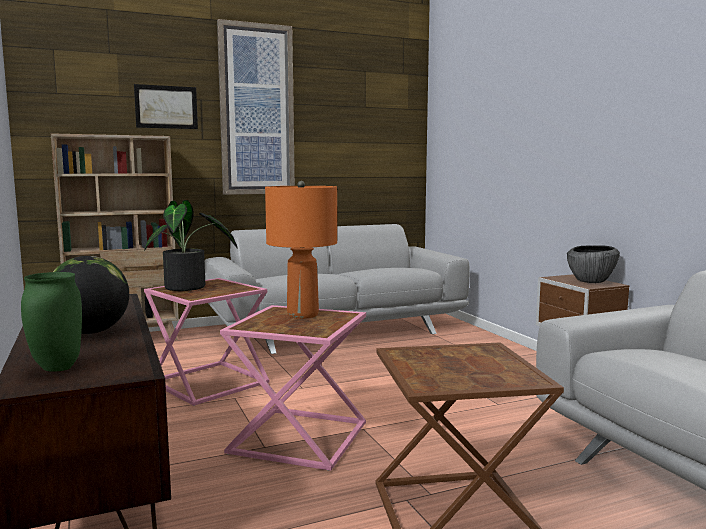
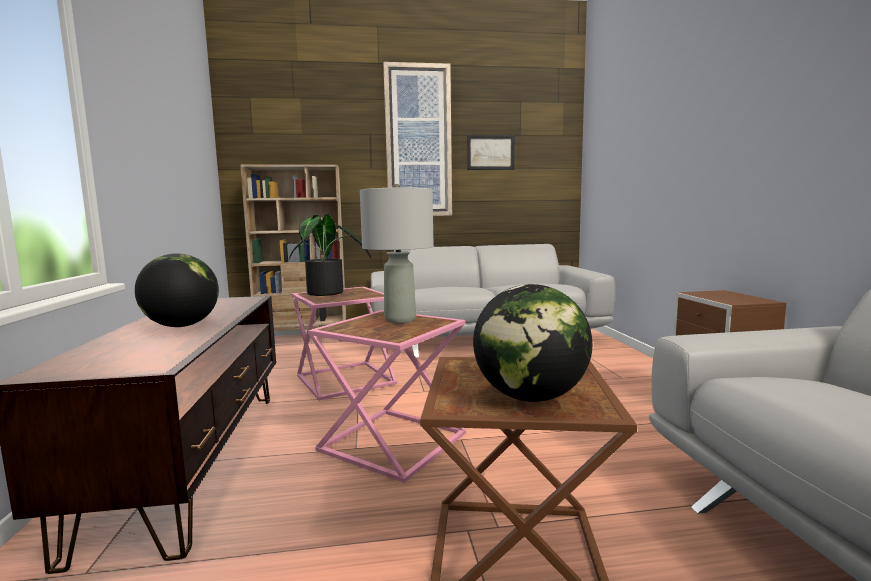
camera: 15 degrees right, 0 degrees up
(58, 368) = (101, 357): green vase -> none
(166, 107) = (340, 141): picture -> picture (490, 152)
(302, 315) = (400, 319): orange table lamp -> grey table lamp
(478, 375) = (530, 397): none -> globe
(591, 281) = (738, 297): bowl -> none

